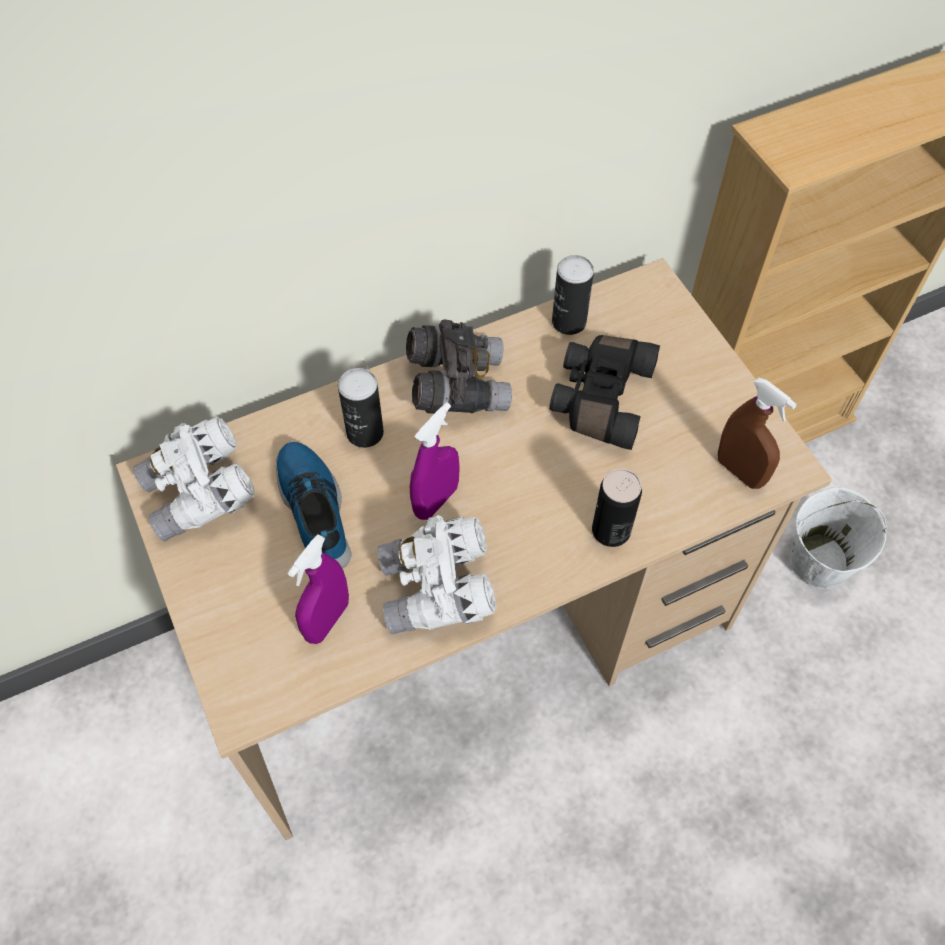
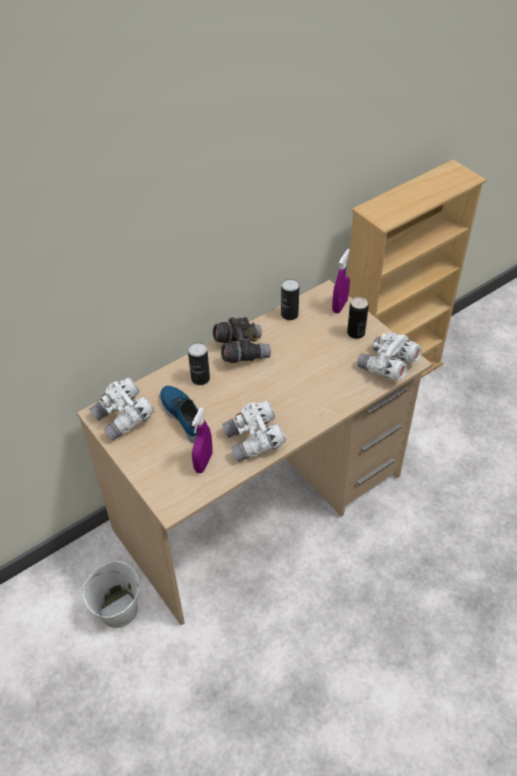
camera: 10 degrees left, 10 degrees down
(436, 501) = (243, 402): purple spray bottle -> purple spray bottle (339, 306)
(599, 398) = (312, 345): black binoculars -> none
(611, 530) = (332, 402): can -> can (356, 333)
(740, 471) = (388, 367): brown spray bottle -> white binoculars
(819, 561) = (438, 436): white bucket -> white bucket (118, 609)

